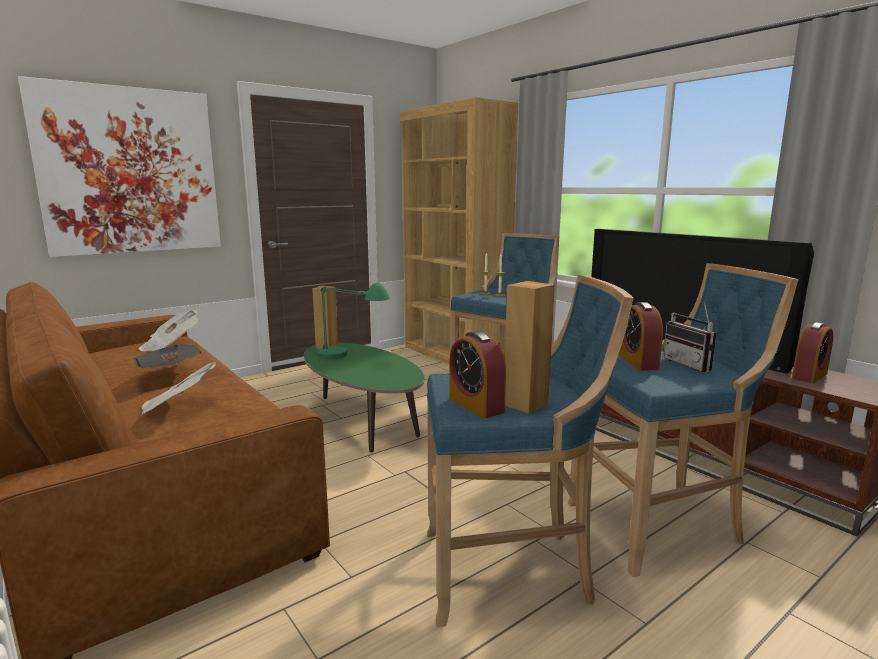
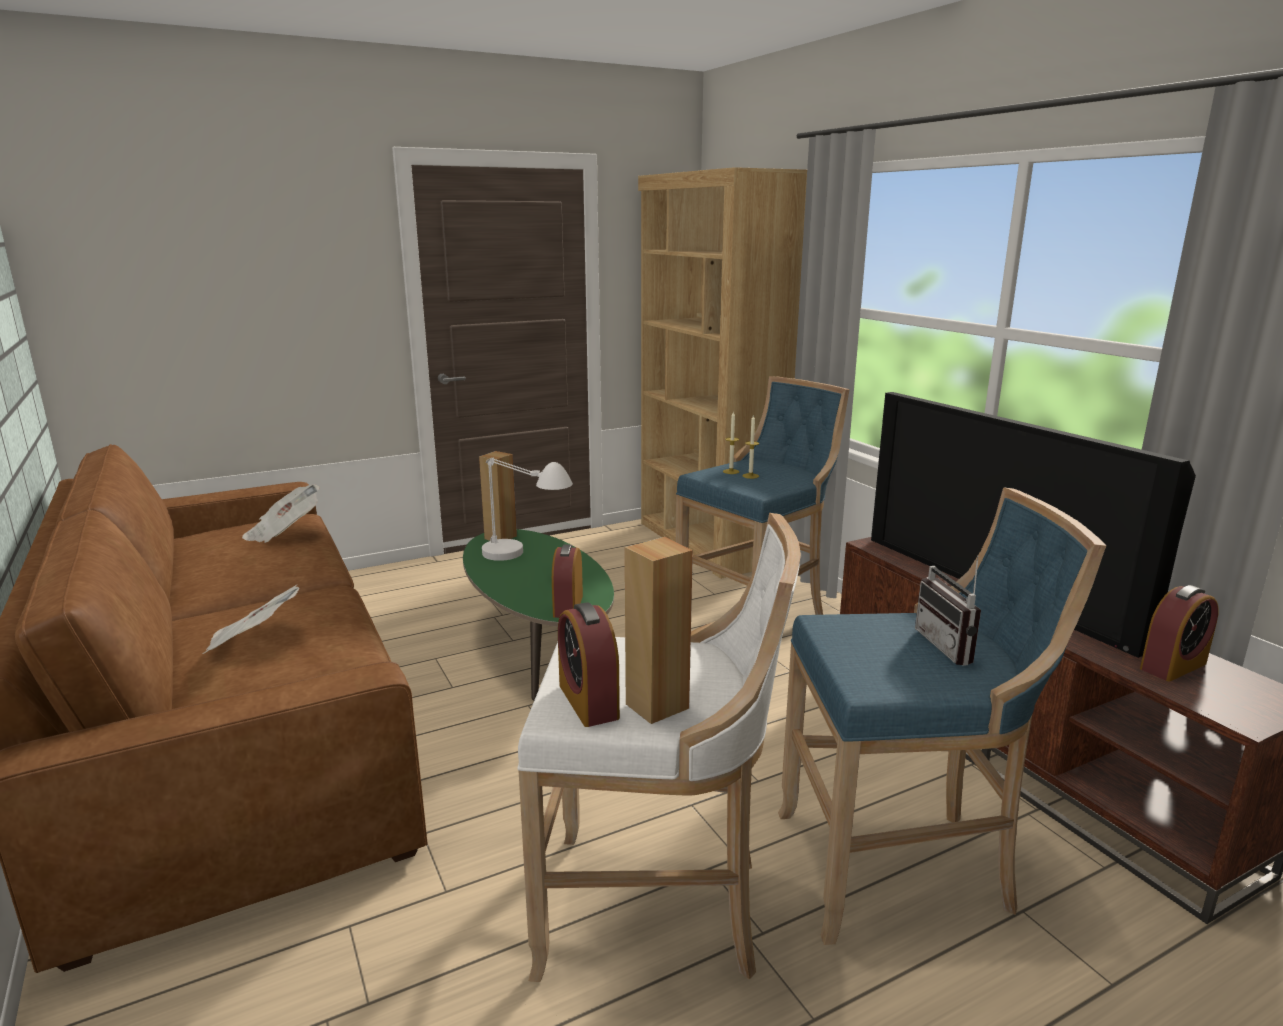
camera: 10 degrees right, 5 degrees up
(130, 171) = (246, 284): picture -> none
(170, 373) = (266, 582): newspaper -> none
(351, 359) = (525, 562): green table lamp -> white table lamp
(511, 570) = (657, 910): blue stool -> white stool
(638, 362) = (872, 635): alarm clock -> alarm clock (568, 606)

